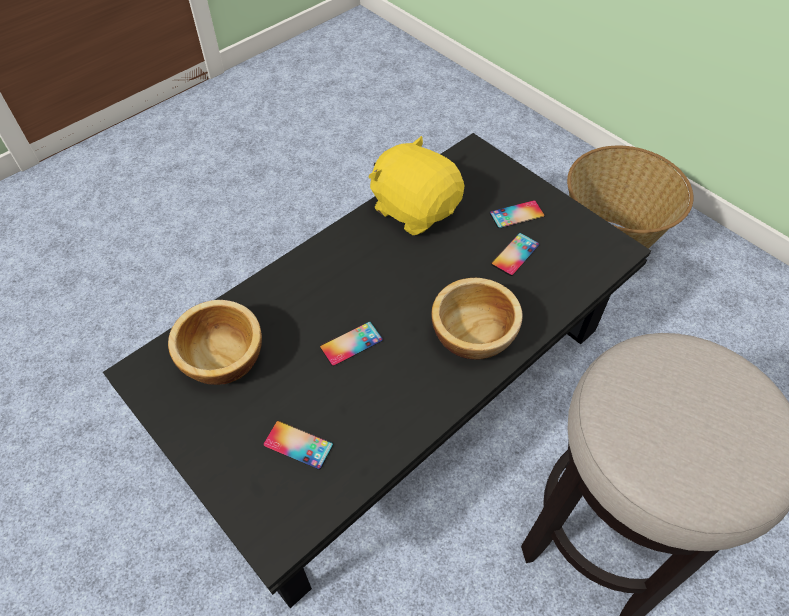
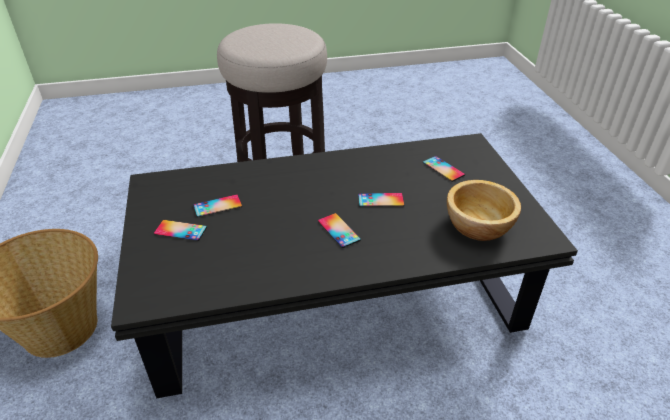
camera: 150 degrees left, 15 degrees down
(370, 281) = (339, 230): none -> phone
(415, 208) = (253, 270): yellow plush toy -> none
(474, 333) = (296, 177): bowl -> none

